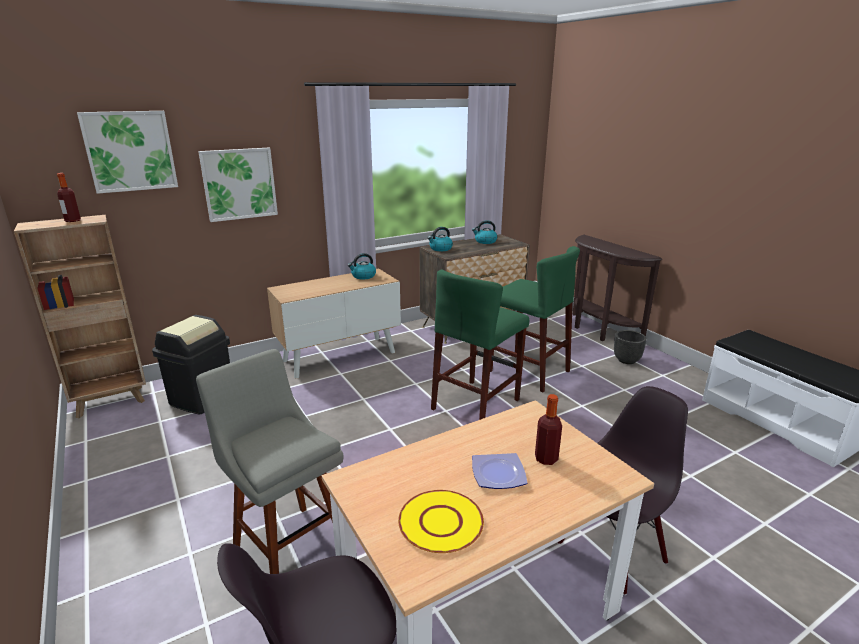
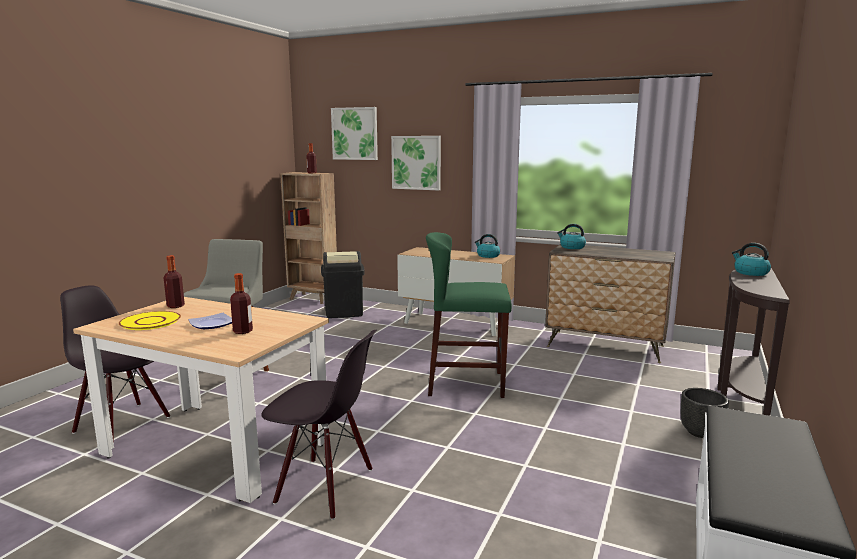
camera: 55 degrees right, 10 degrees down
(378, 488) = (175, 306): none -> bottle
(485, 241) = (633, 252): kettle -> kettle (750, 273)
(528, 371) = (566, 389): green stool -> none

